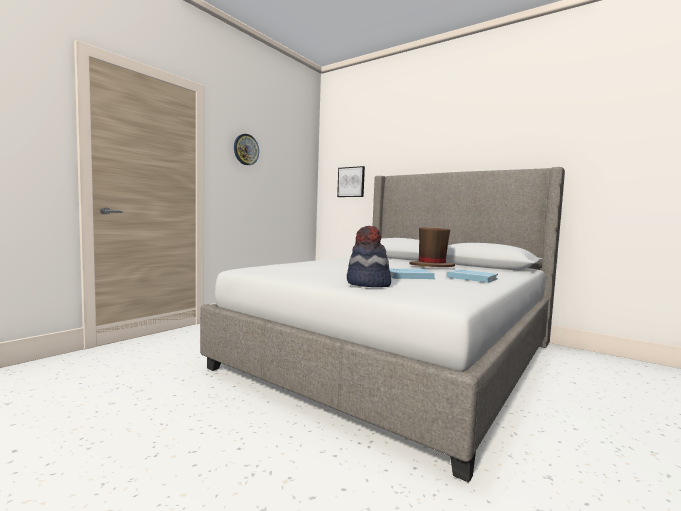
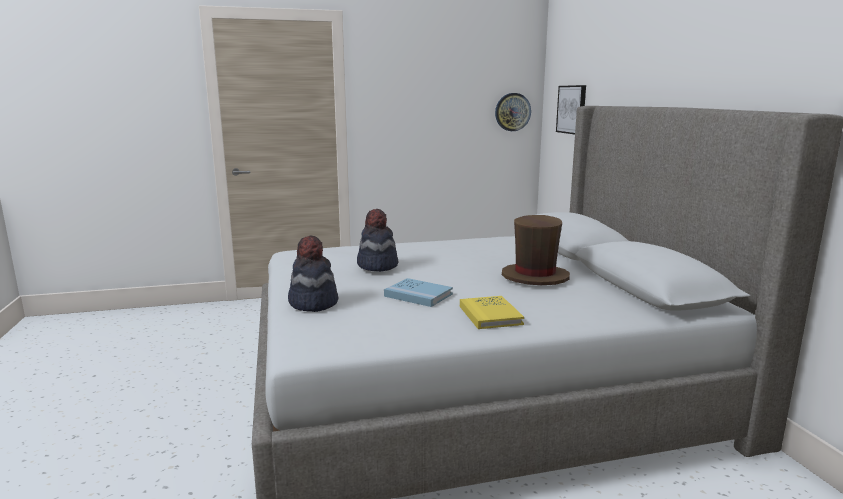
camera: 40 degrees right, 10 degrees up
(246, 149) = (407, 79): wall clock -> wall clock (512, 112)
(340, 267) = (377, 265): none -> hat
(472, 278) = (490, 315): blue book -> yellow book

